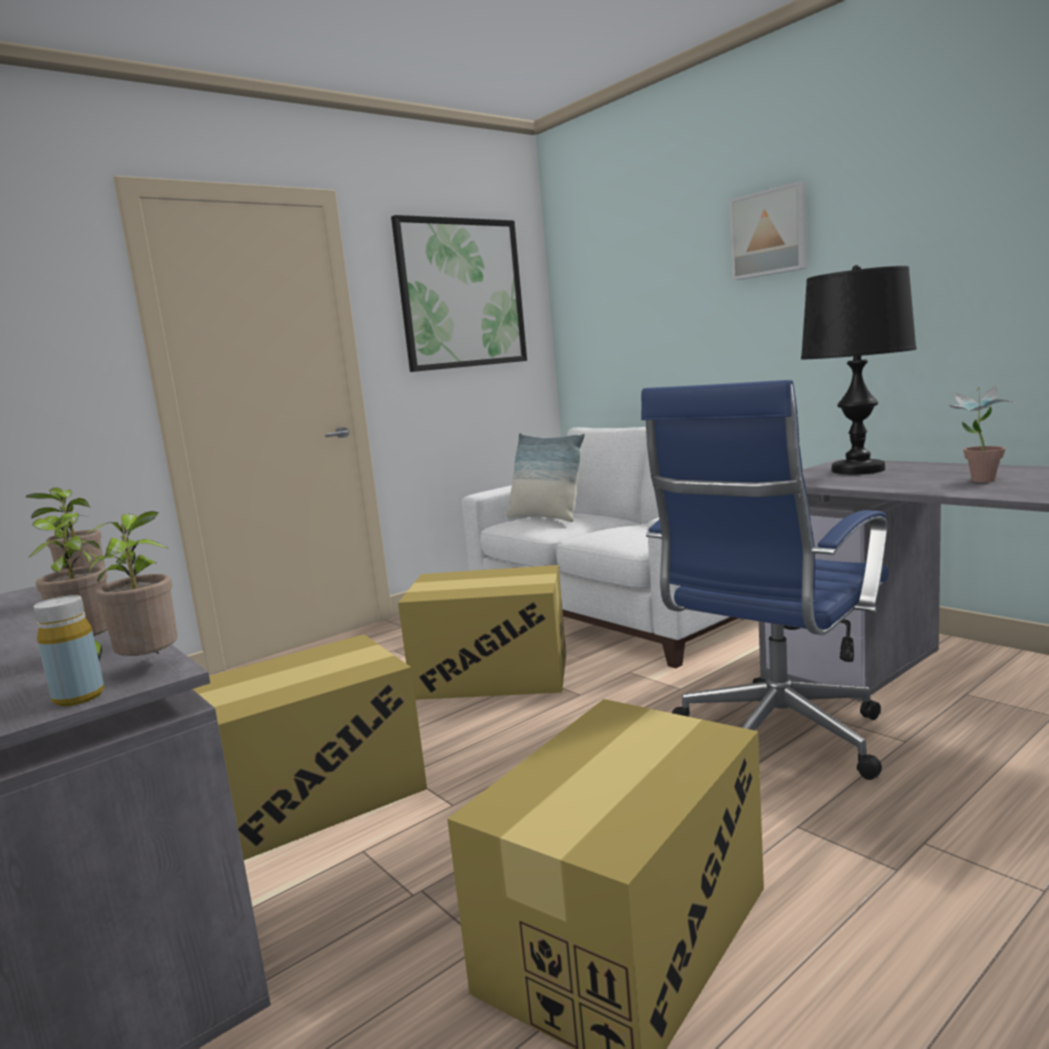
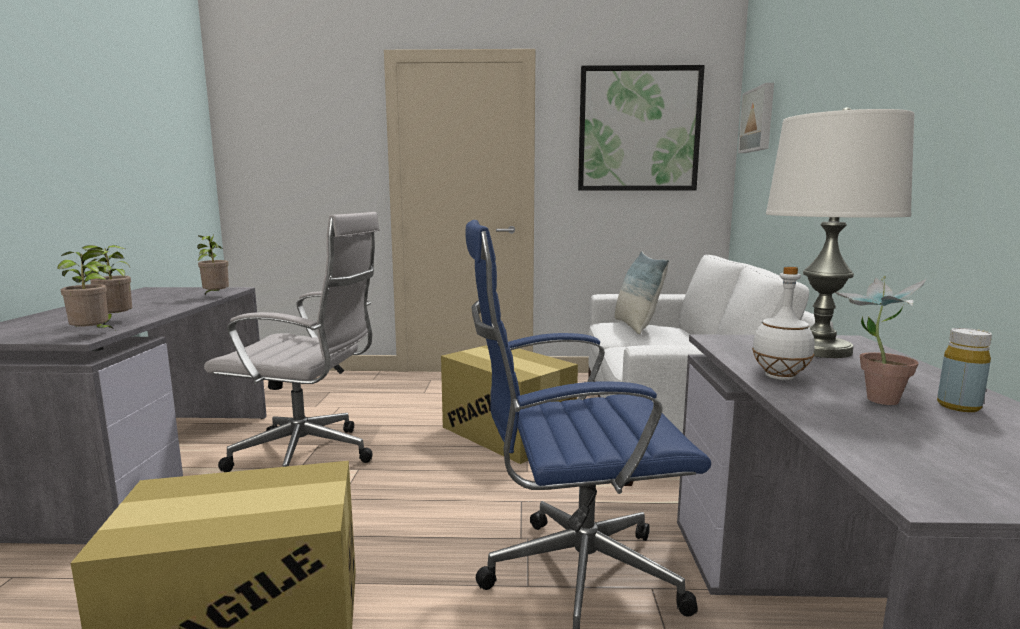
camera: 40 degrees right, 0 degrees up
(79, 697) = (44, 338): yellow bottle -> yellow bottle (958, 406)
(313, 796) = (309, 457): cardboard box -> white office chair
(770, 233) = (876, 69): picture -> picture (758, 120)
(858, 470) = (819, 350): black table lamp -> white table lamp
(903, 486) = (779, 377): none -> white bottle

